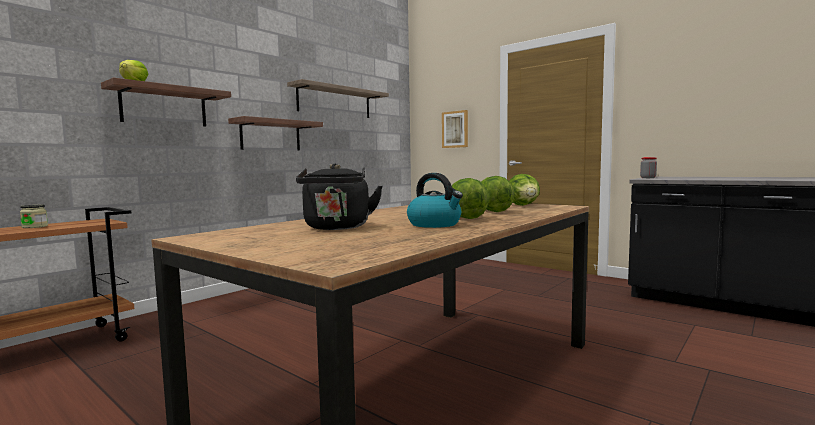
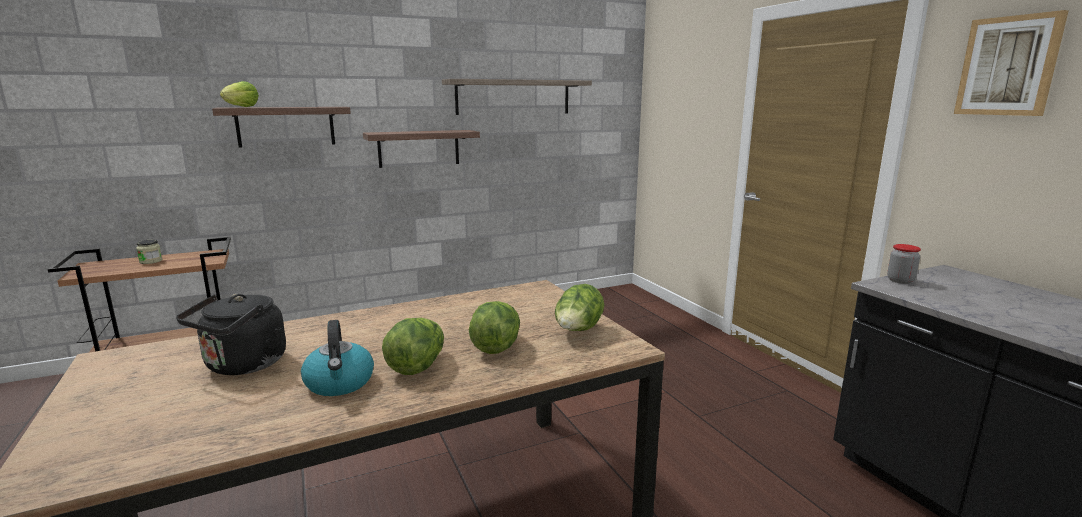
camera: 25 degrees right, 10 degrees up
(455, 129) = (688, 132): picture -> picture (1008, 66)

